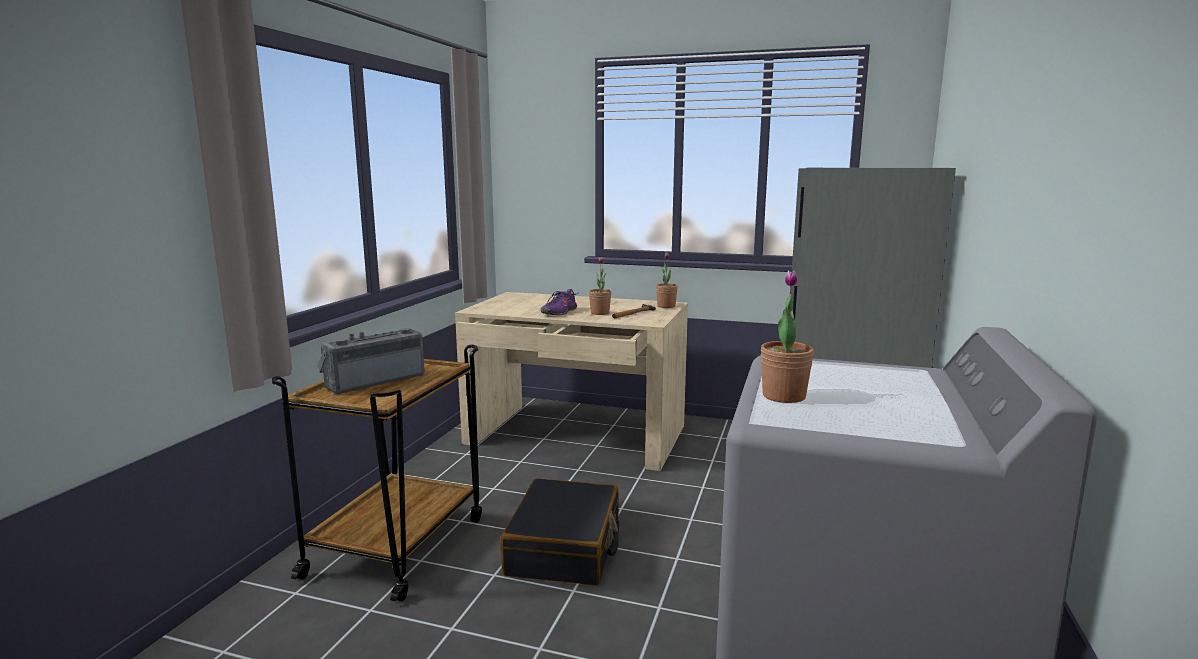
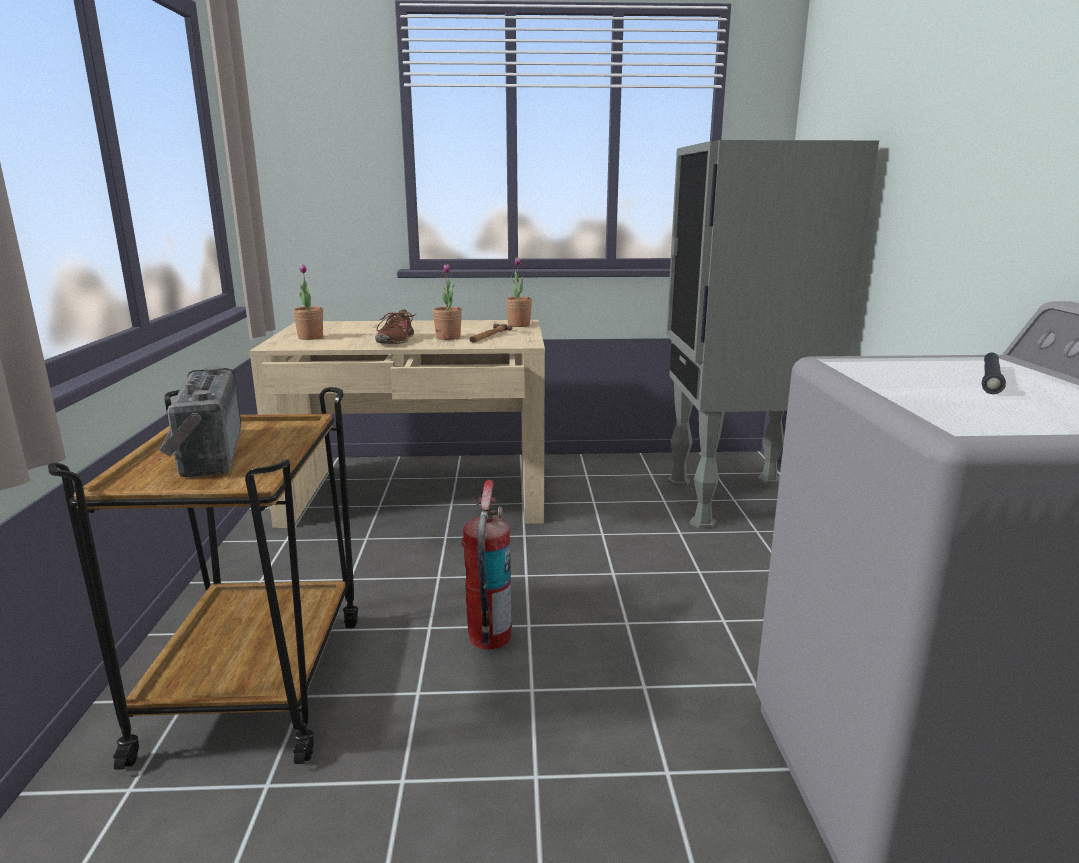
camera: 20 degrees left, 5 degrees up
(374, 381) = (204, 453): radio -> radio turned 45 degrees counterclockwise
(559, 312) = (395, 340): purple shoe -> brown shoe
(565, 548) = (488, 637): black suitcase -> fire extinguisher
(783, 396) = (925, 399): potted plant -> potted plant (310, 337)
(874, 387) = (990, 379): none -> black flashlight

